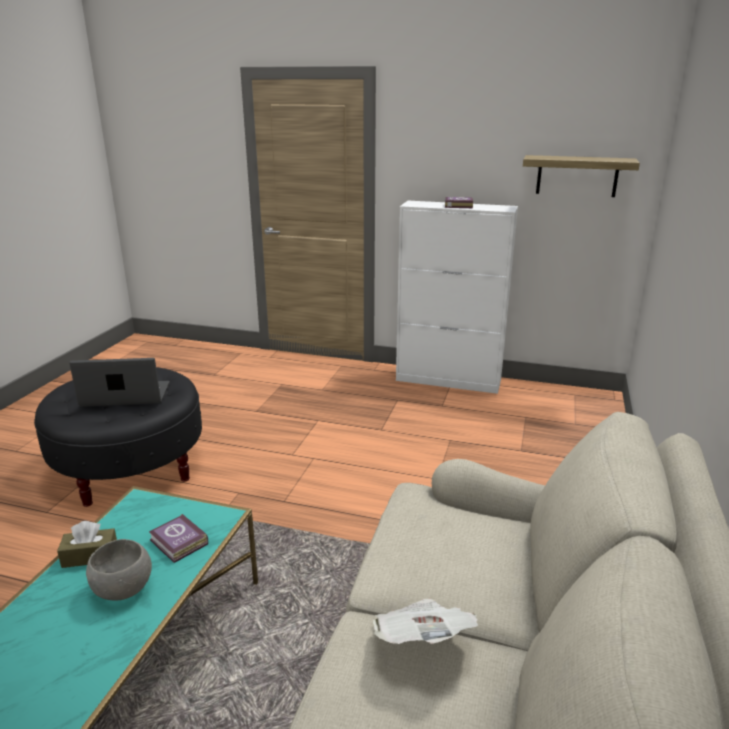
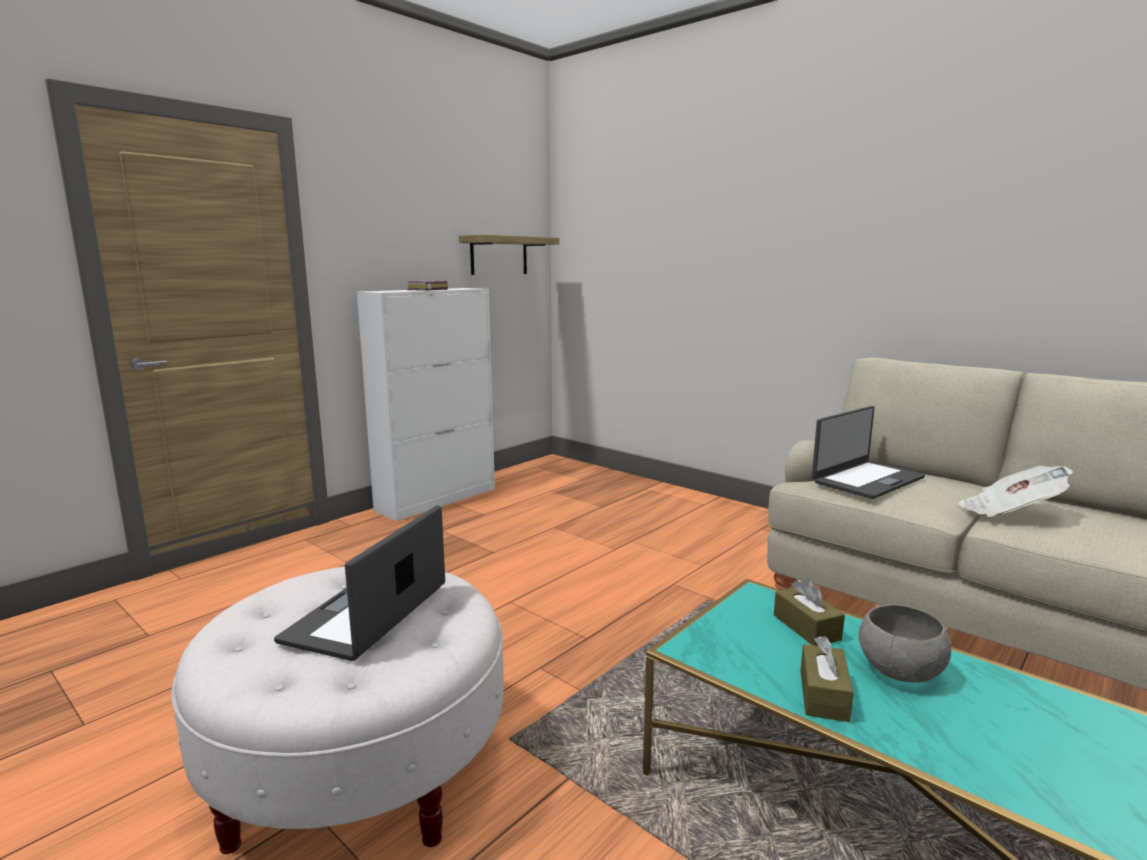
camera: 65 degrees left, 10 degrees down
(130, 467) = (359, 769): black ottoman -> white ottoman
(178, 543) = (806, 627): book -> brown tissue box
(446, 527) = (866, 479): none -> laptop

